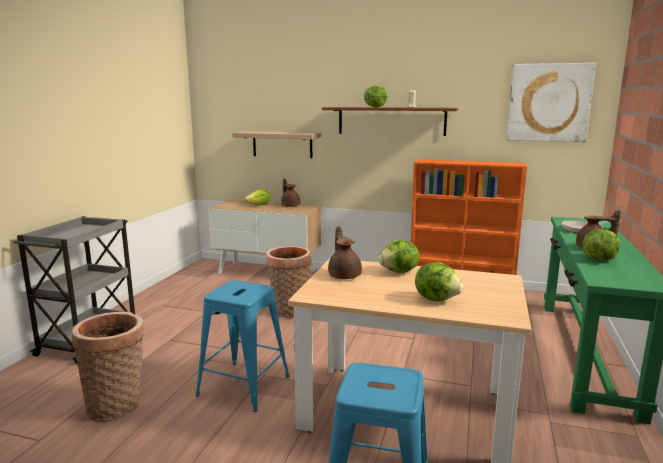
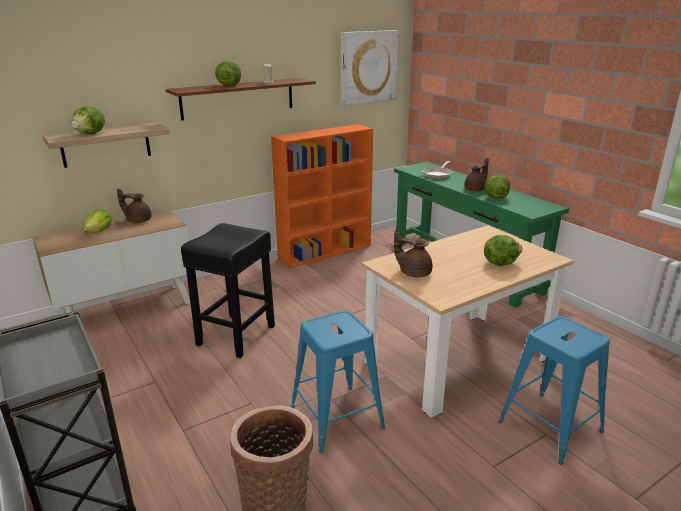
camera: 50 degrees left, 10 degrees up
(289, 310) = (235, 336): basket -> black stool
(399, 272) = (433, 253): lettuce -> lettuce (91, 134)

